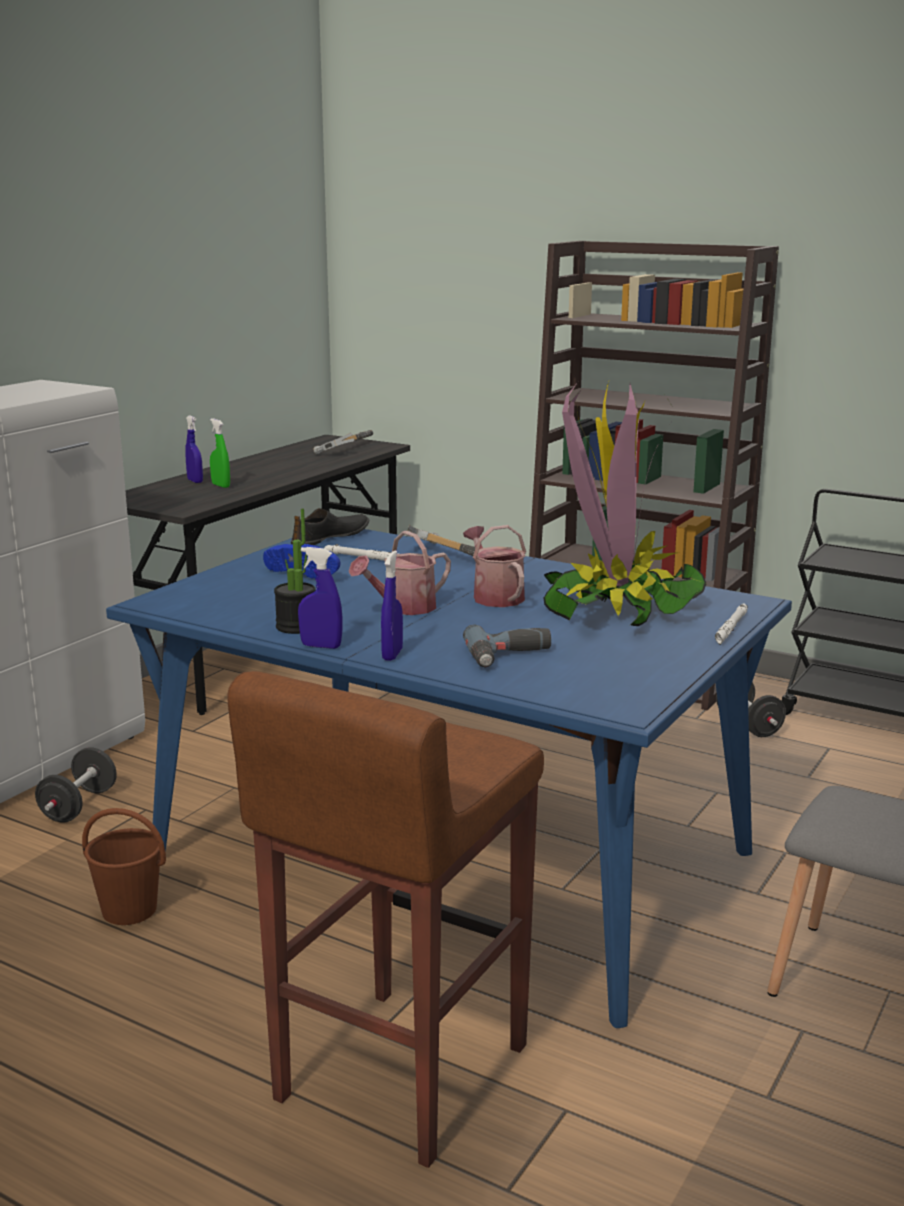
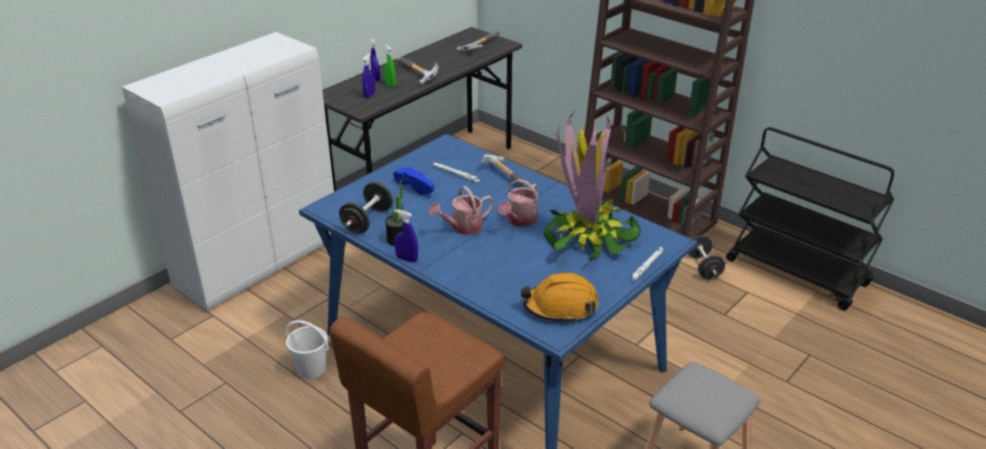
camera: 10 degrees right, 15 degrees up
(79, 806) = (294, 290): black dumbbell -> black dumbbell (367, 221)
(128, 910) = (310, 368): brown bucket -> white bucket
(257, 475) = (415, 75): none -> hammer
(331, 537) = (441, 150): black shoe -> none
(392, 654) = (443, 271): blue spray bottle -> blue spray bottle (369, 95)
(495, 596) = (519, 221): watering can -> watering can turned 135 degrees counterclockwise
(510, 656) = (508, 280): power drill -> none
(616, 679) = (560, 307): none -> orange hard hat

